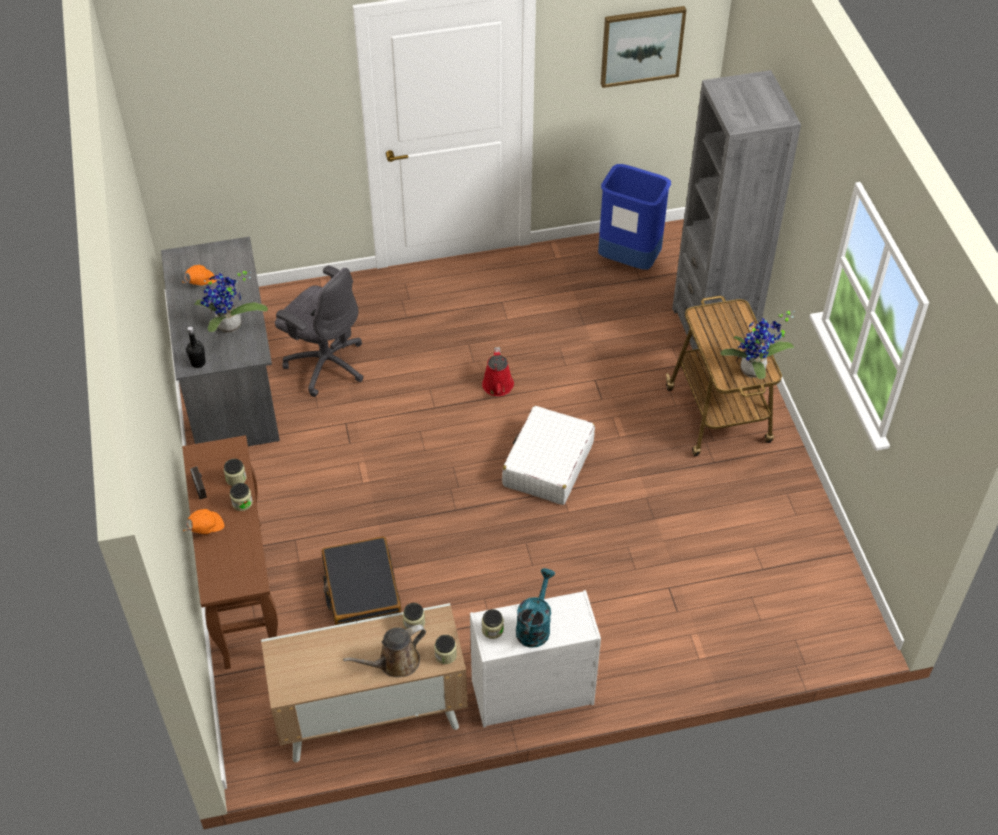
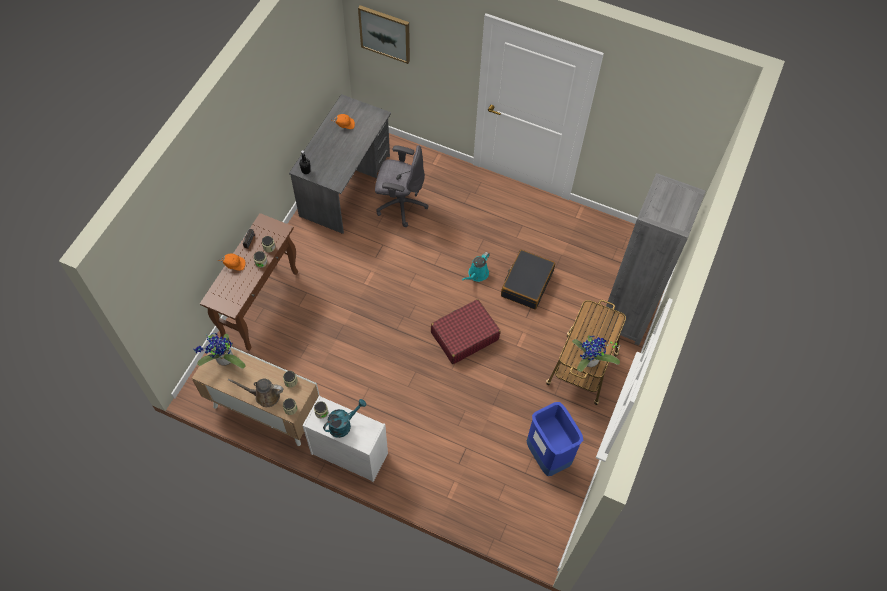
camera: 35 degrees right, 10 degrees up
(229, 328) = (337, 160): potted plant -> potted plant (223, 361)
(325, 364) = (400, 204): grey office chair -> grey office chair turned 60 degrees counterclockwise
(362, 593) = (313, 343): black suitcase -> black suitcase (526, 283)
(498, 387) = (477, 274): red watering can -> turquoise watering can
(547, 464) = (464, 336): white suitcase -> red suitcase
(628, 260) = (615, 244): blue trash can -> blue trash can (547, 456)
(641, 45) = (666, 124): picture -> picture (385, 33)

